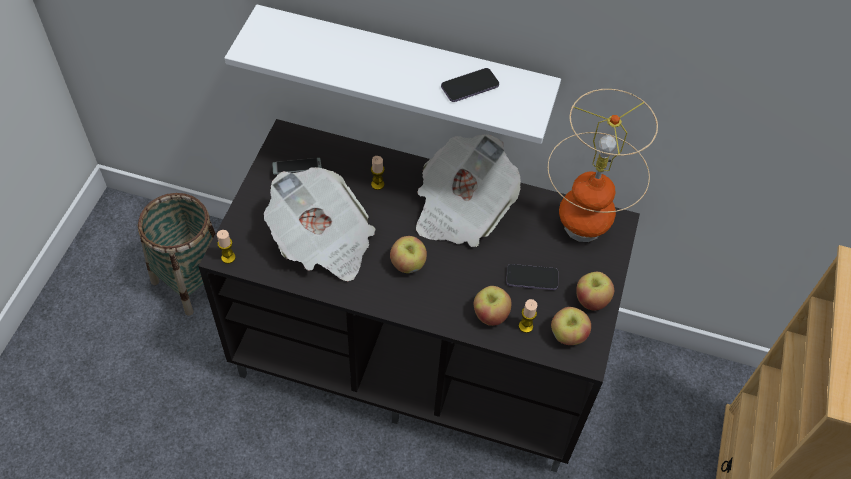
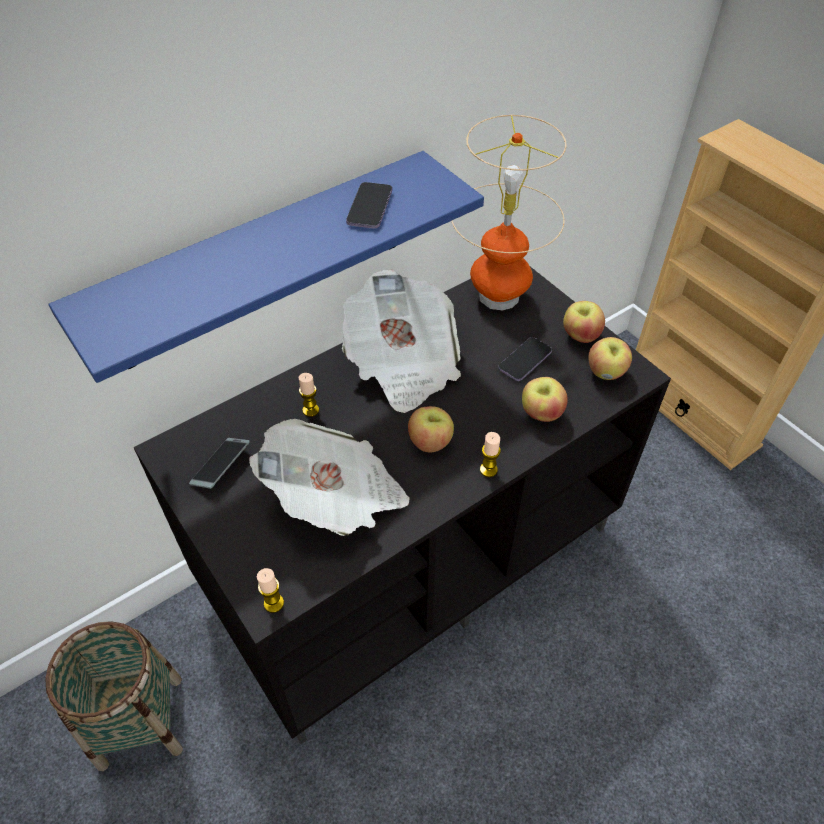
camera: 50 degrees left, 5 degrees down
(404, 70) = (262, 262): white shelf -> blue shelf
(525, 326) = (574, 395): candle -> candle (488, 469)

